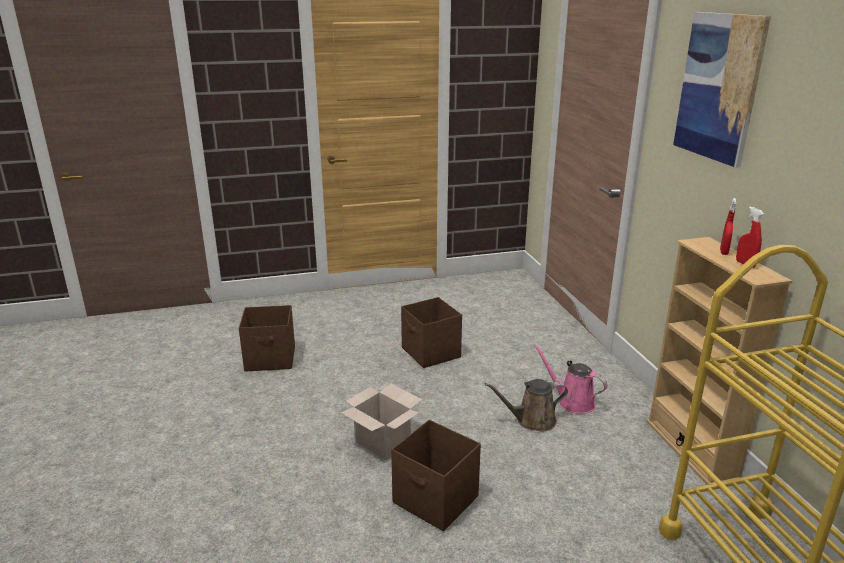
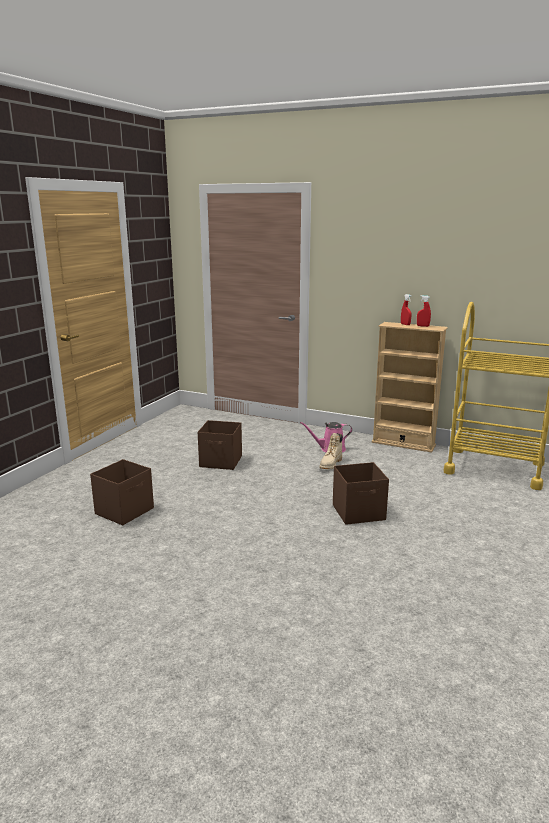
camera: 50 degrees left, 5 degrees down
(384, 442) = (287, 507): cardboard box -> none
(532, 420) = (330, 464): brown watering can -> beige boot
(719, 87) = (373, 239): picture -> none

